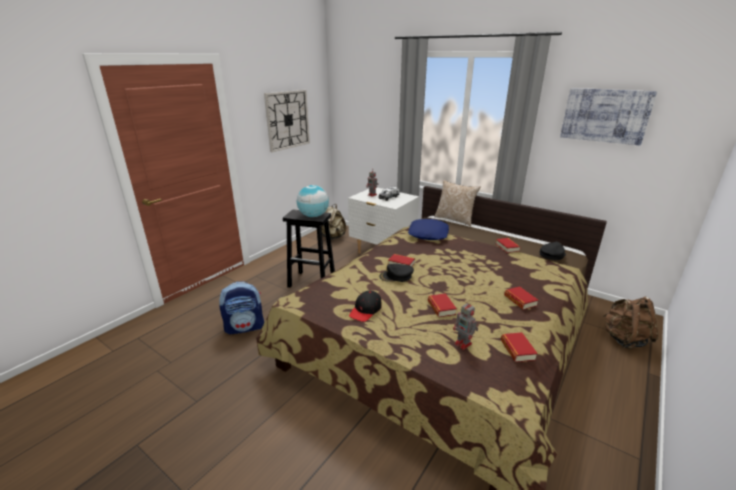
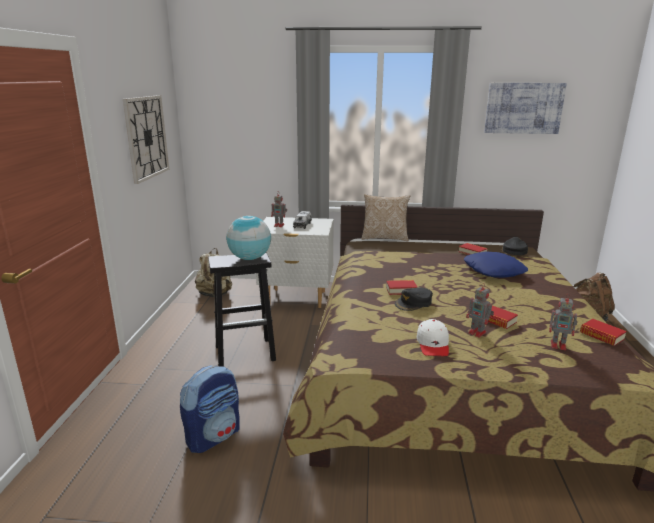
camera: 30 degrees left, 5 degrees down
(366, 310) = (433, 344): black cap -> white cap
(411, 313) = (478, 333): none -> toy robot
(428, 234) = (384, 256): blue pillow -> blue pillow (494, 271)
(520, 300) = (546, 295): book -> none

